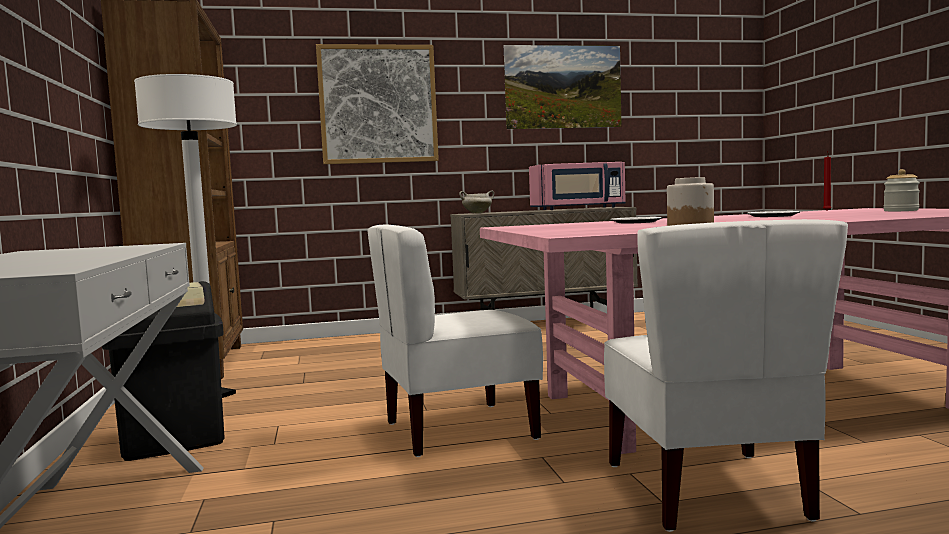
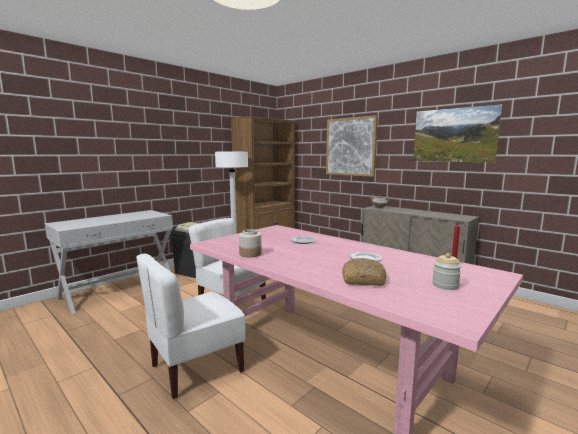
camera: 55 degrees right, 5 degrees up
(578, 208) = (437, 215): pink microwave -> none
(870, 215) = (364, 280): none -> bread

